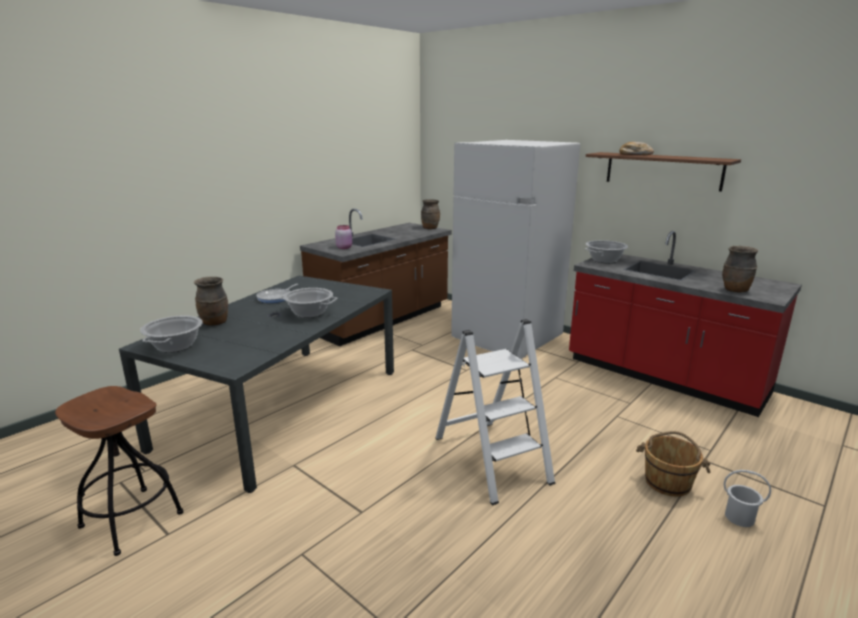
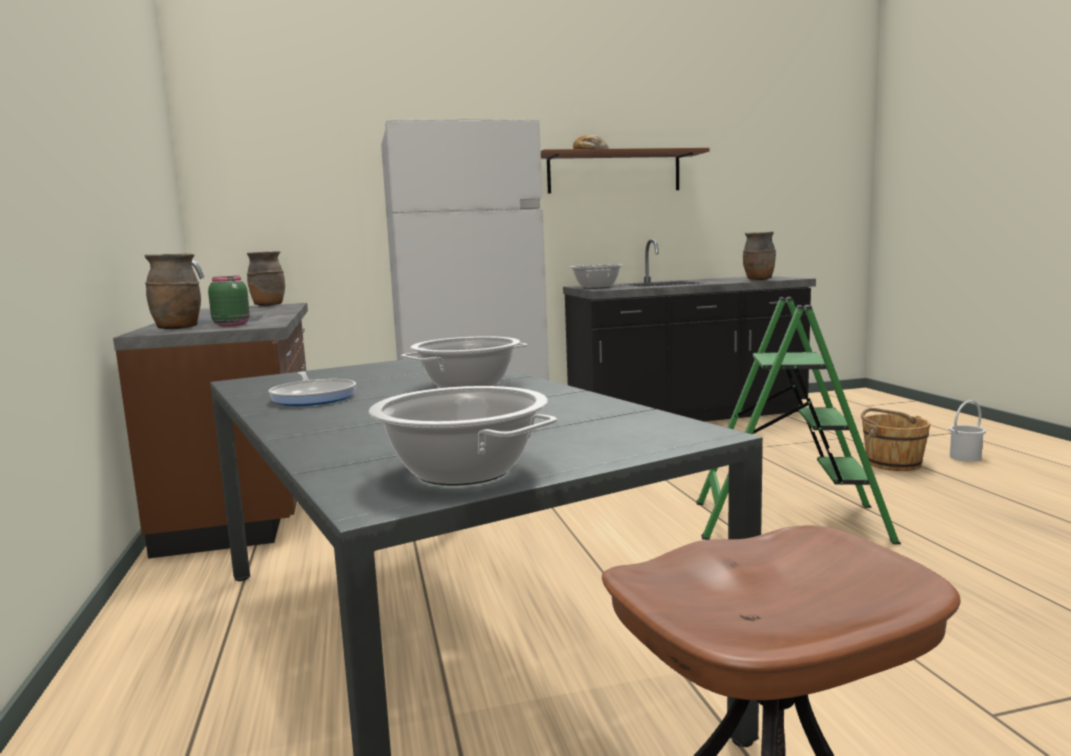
camera: 55 degrees left, 10 degrees down
(215, 323) = (367, 437): brown vase -> brown vase (178, 328)
(344, 247) = (231, 325): pink jar -> green jar
(490, 458) = (786, 520): white step ladder -> green step ladder
(663, 377) = (686, 416): red counter -> black counter

